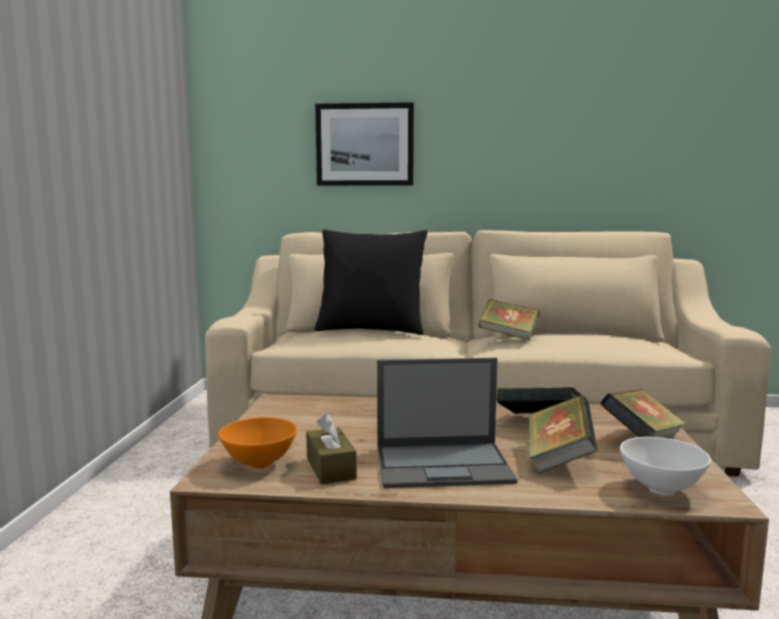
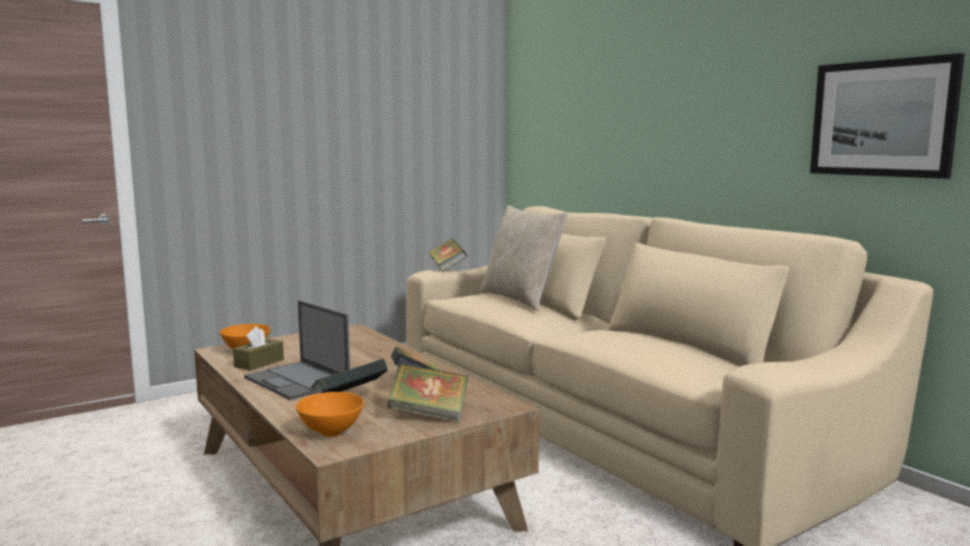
camera: 50 degrees right, 0 degrees up
(365, 145) = (609, 124): picture -> picture (882, 118)
(371, 329) = (521, 299): black pillow -> beige pillow
(508, 336) = (596, 327): book -> book (447, 268)
(660, 488) = (332, 432): white bowl -> orange bowl

